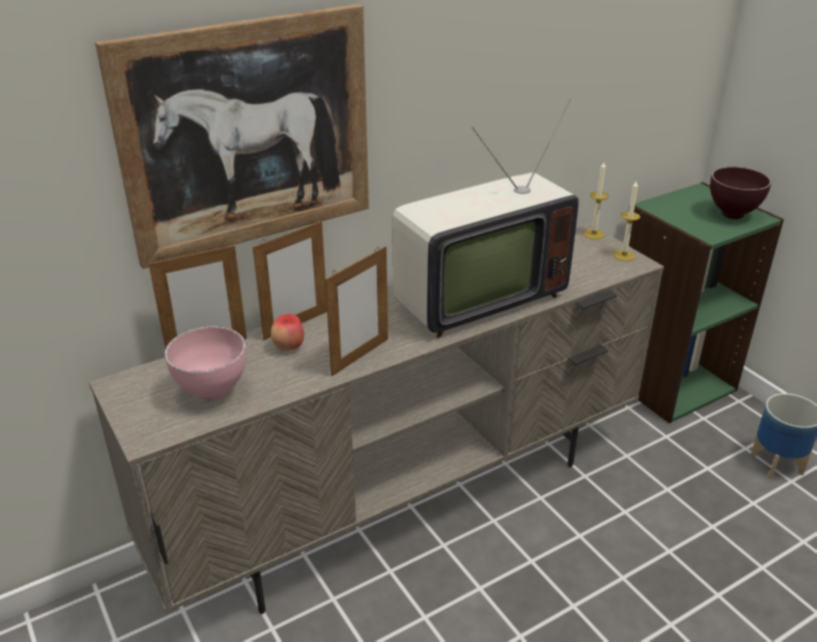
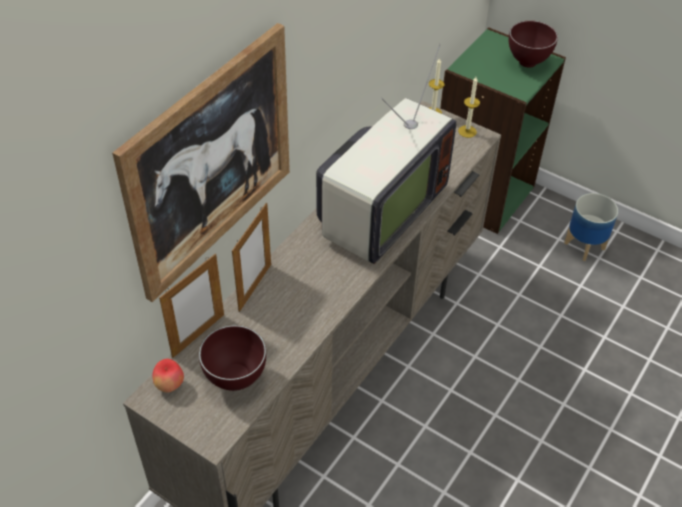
camera: 25 degrees left, 15 degrees up
(211, 393) = (234, 379): pink bowl -> brown bowl
(289, 347) = (265, 312): apple -> apple (170, 385)
(360, 357) = (327, 303): picture frame -> none

